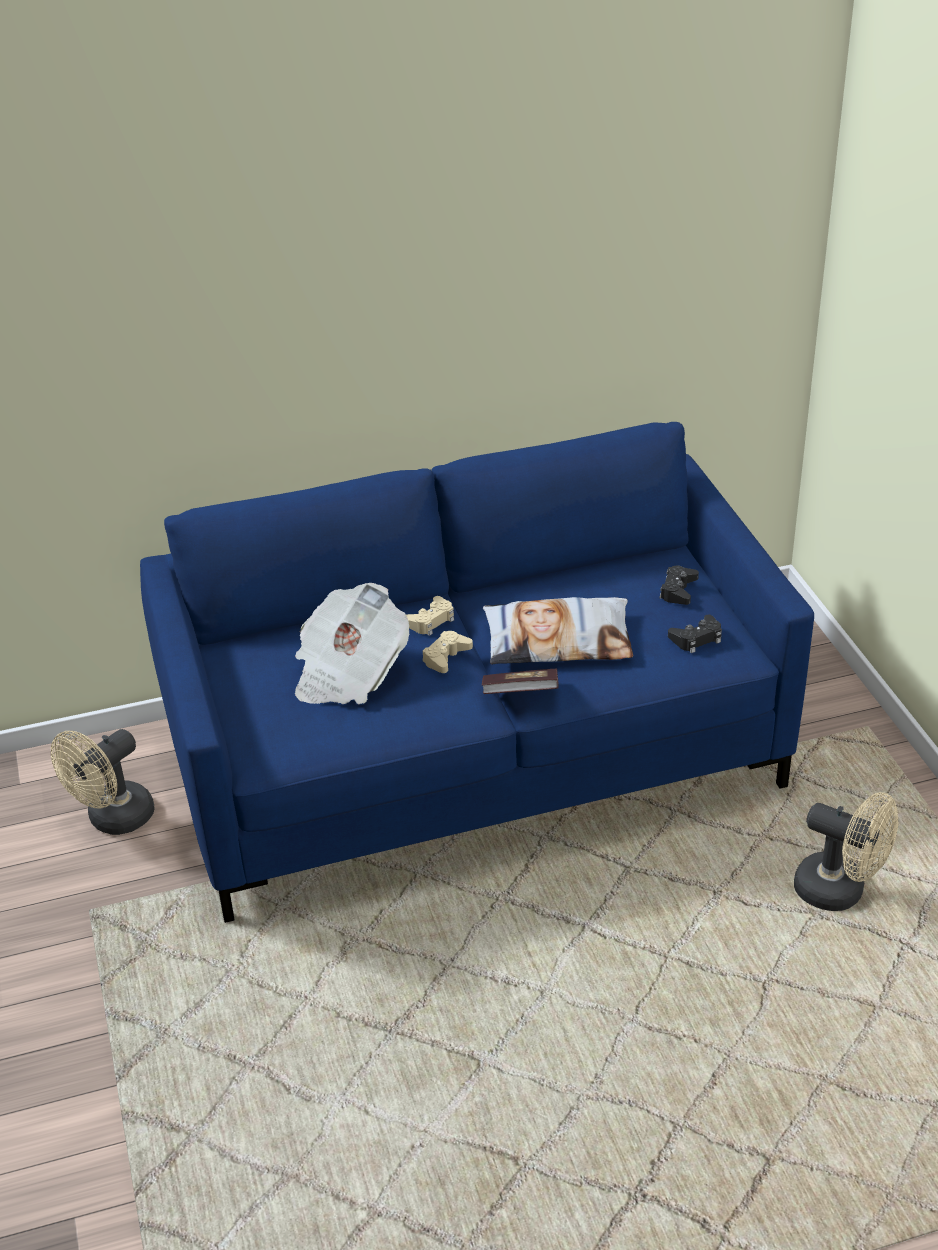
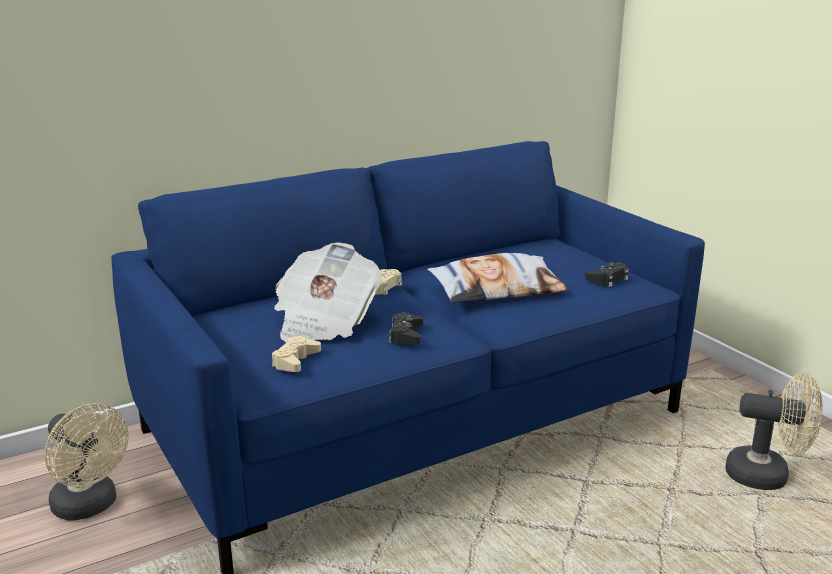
camera: 15 degrees left, 15 degrees down
(113, 820) = (90, 506): beige fan -> beige fan turned 75 degrees counterclockwise
(446, 657) = (407, 305): beige game controller -> beige game controller (295, 361)
(520, 694) = (485, 322): book -> none
(678, 590) = (572, 256): black game controller -> black game controller (406, 335)

